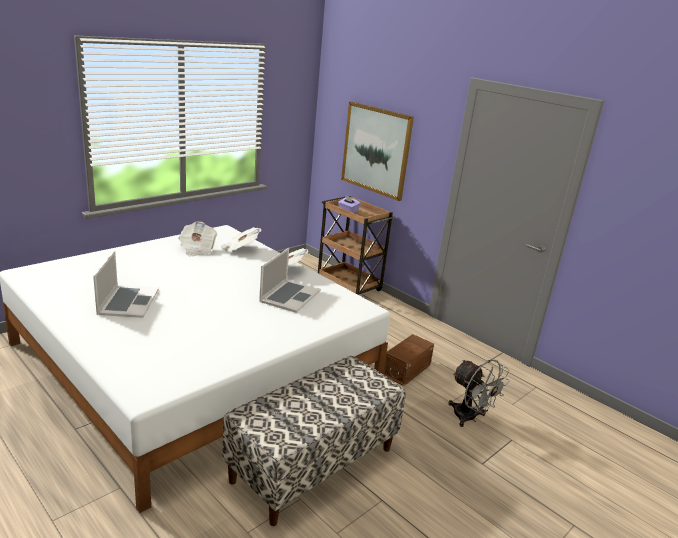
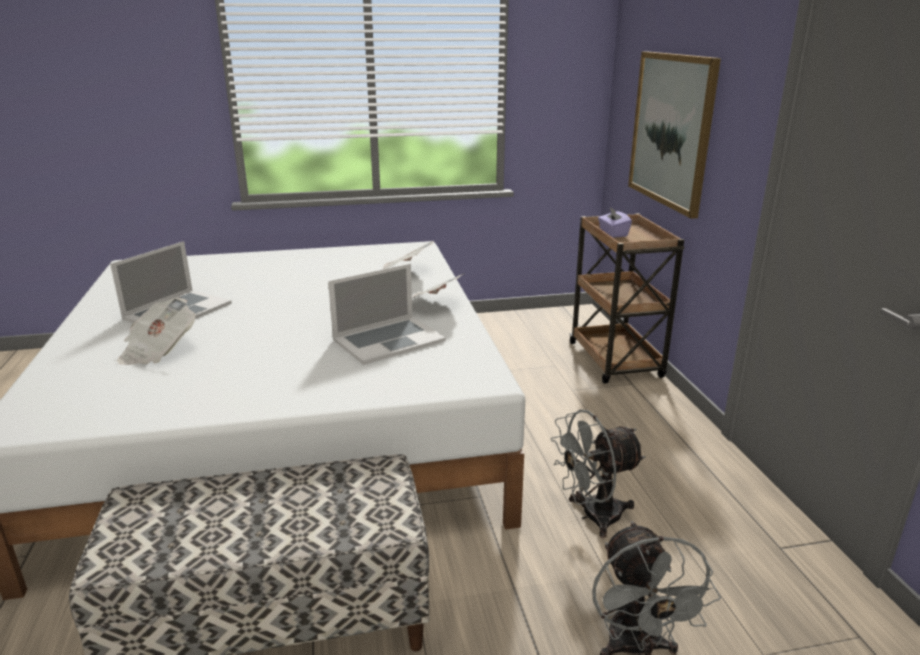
camera: 35 degrees right, 0 degrees up
(197, 249) = (350, 264): newspaper -> newspaper (158, 351)
(407, 369) = (592, 516): brown storage box -> grey fan

